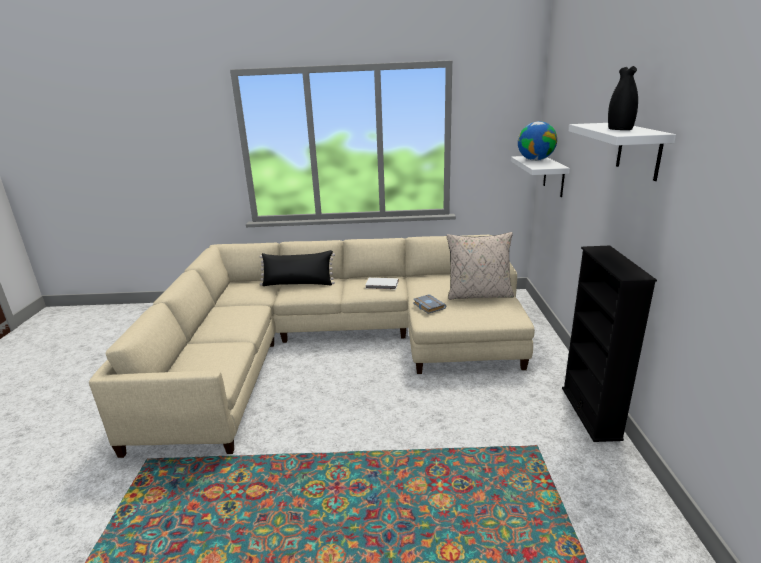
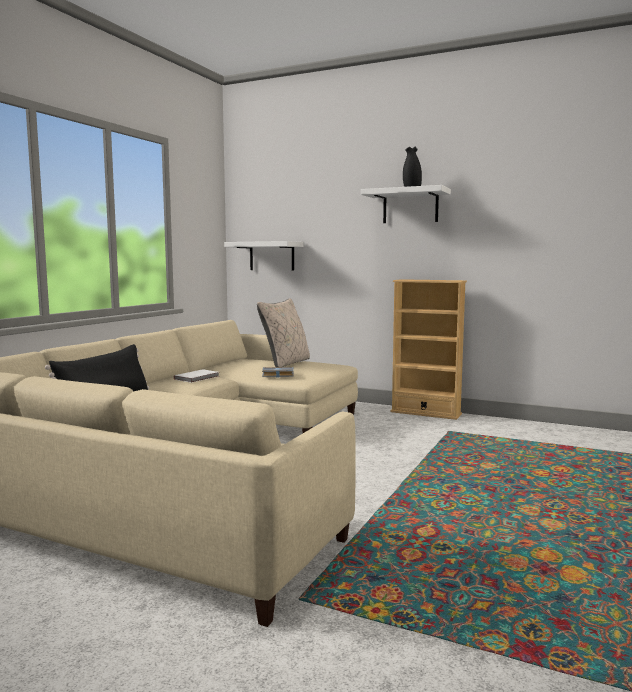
camera: 65 degrees left, 15 degrees down
(535, 160) = (257, 241): globe -> none
(590, 413) = (425, 413): black bookcase -> beige bookcase

